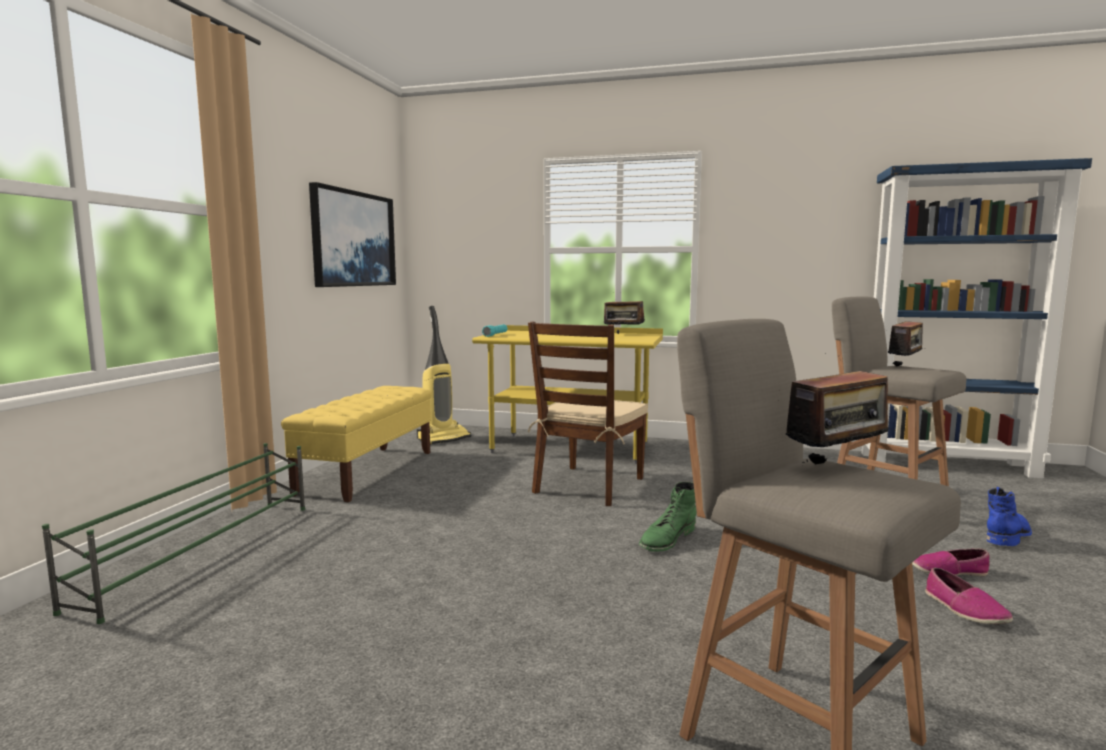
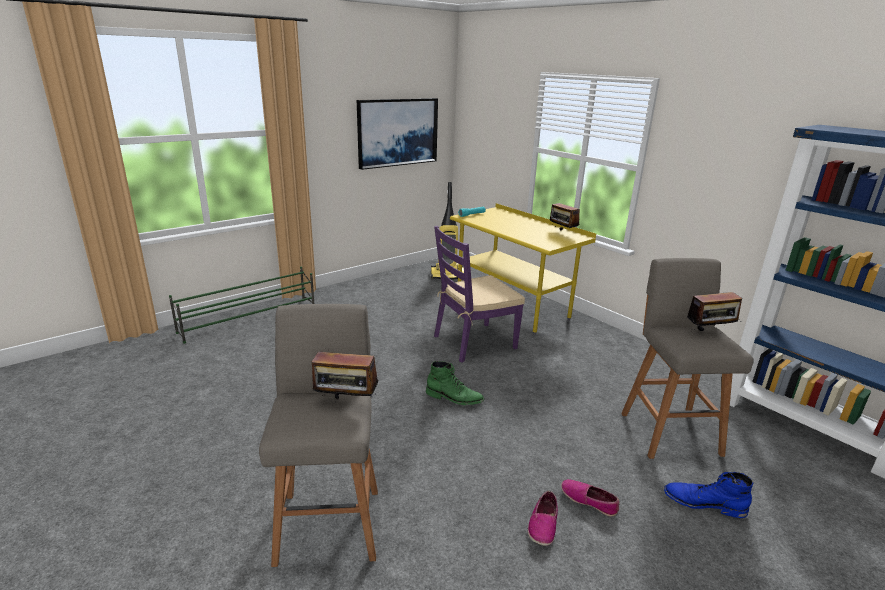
camera: 35 degrees right, 15 degrees up
(368, 472) = (373, 290): yellow bench -> none
(588, 485) = (474, 342): brown chair -> purple chair
(667, 539) = (454, 398): green boot -> green boot turned 150 degrees counterclockwise
(1007, 535) = (704, 503): blue boot -> blue boot turned 150 degrees counterclockwise

